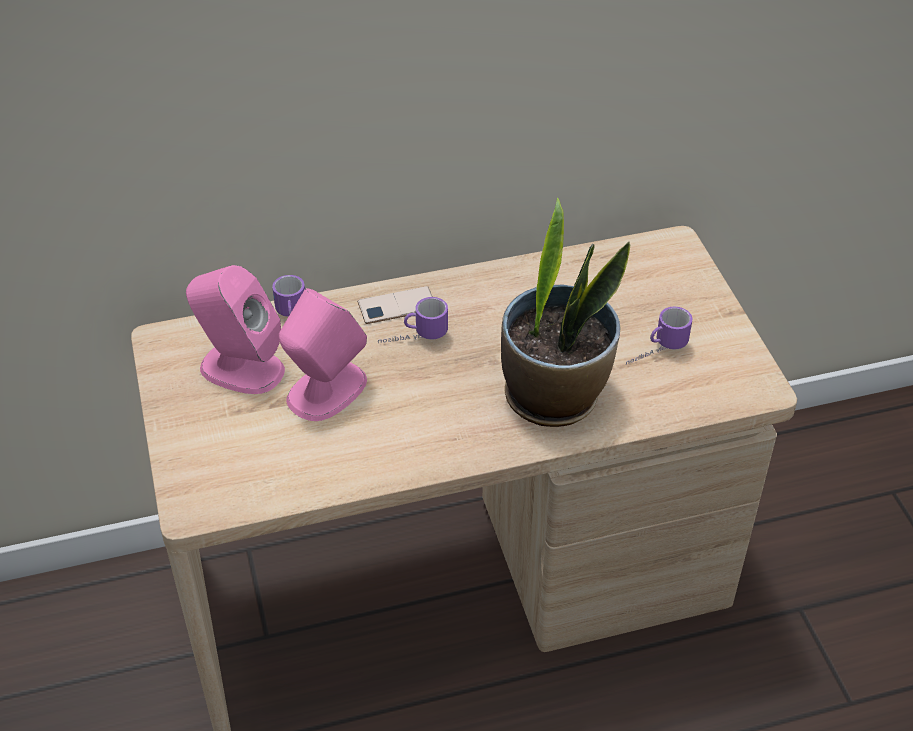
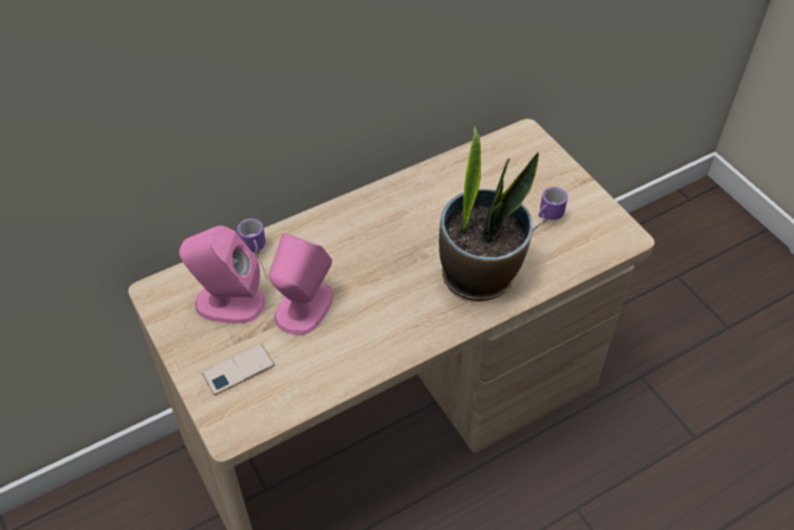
camera: 15 degrees left, 5 degrees up
(397, 306) = (334, 225): phone -> phone (238, 369)
(413, 338) = (356, 250): mug -> none

